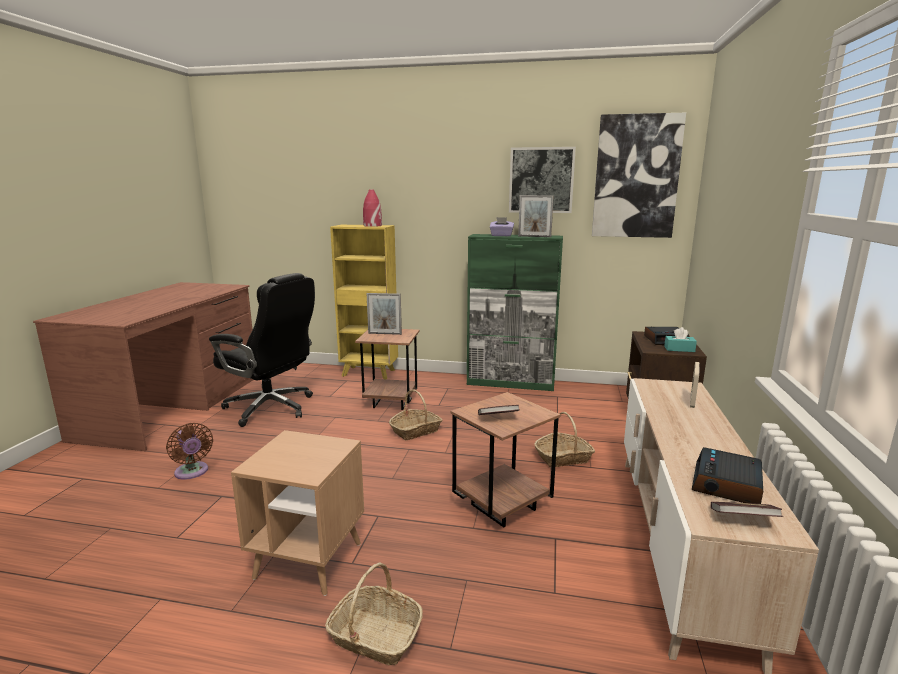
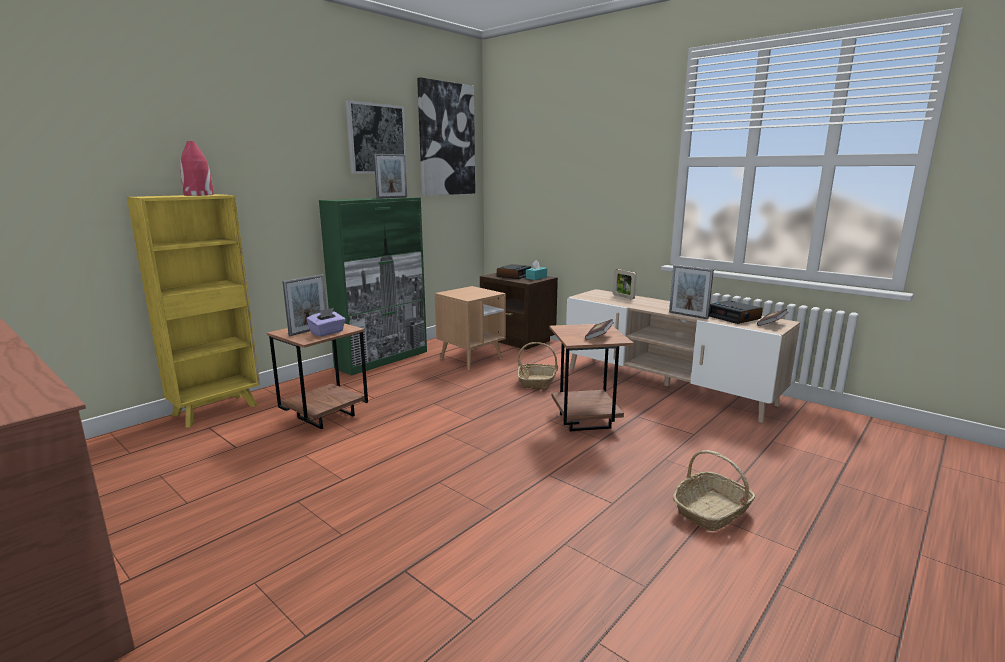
camera: 60 degrees left, 0 degrees up
(192, 472) = (301, 593): brown fan -> none
(271, 408) = (190, 495): black office chair -> none
(308, 560) = (593, 525): brown side table -> brown side table (471, 358)
(416, 431) = (411, 421): basket -> none
(501, 235) = (361, 199): purple tissue box -> purple tissue box (327, 332)
(673, 451) = (688, 315): none -> picture frame

